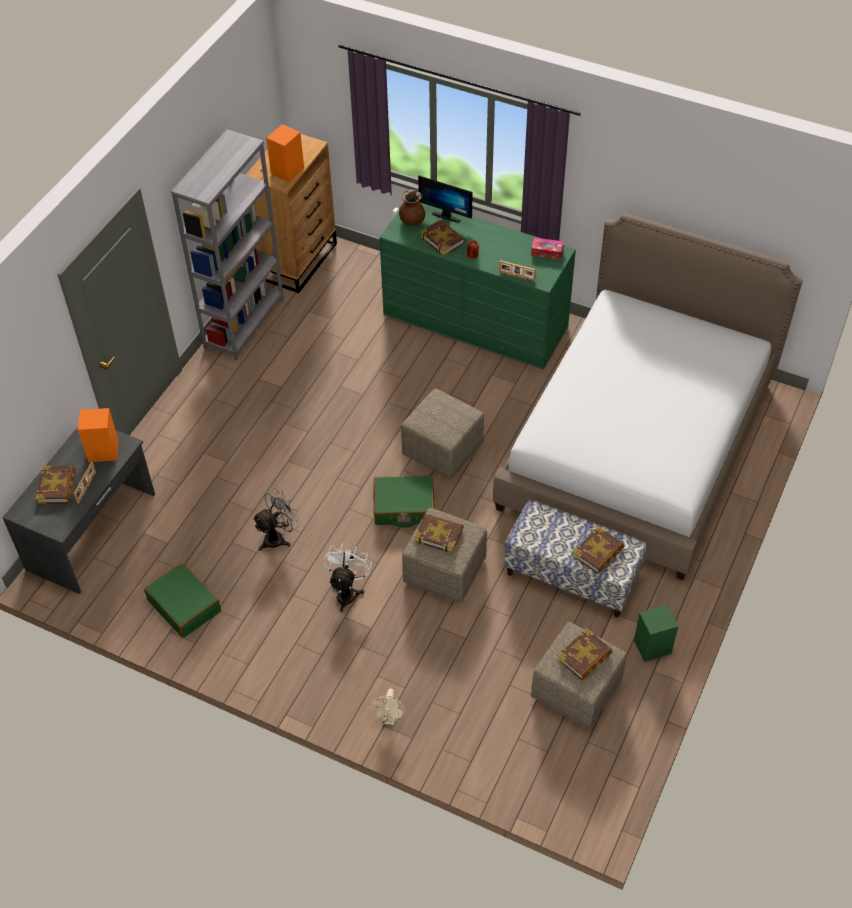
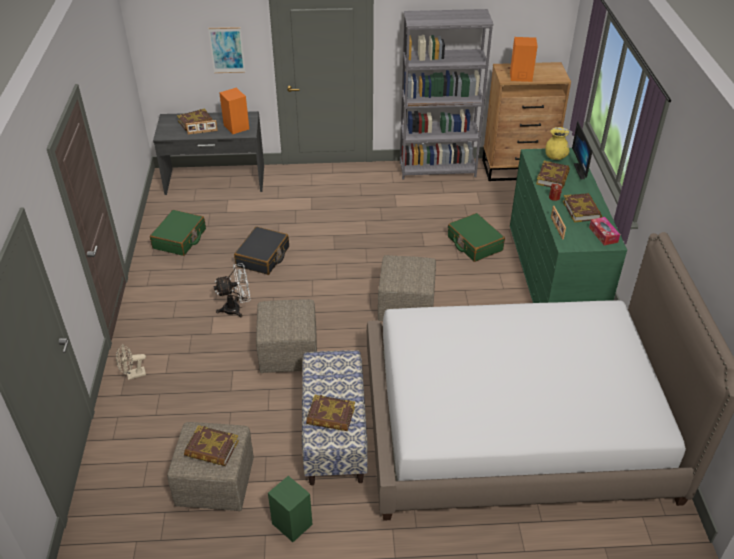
camera: 60 degrees right, 10 degrees down
(41, 379) = (227, 50): none -> picture
(278, 537) = (263, 257): grey fan -> black suitcase
(404, 507) = (334, 307): green suitcase -> green suitcase (474, 243)
(412, 221) = (555, 157): brown vase -> yellow vase
(439, 534) = (287, 312): book -> book (581, 210)

